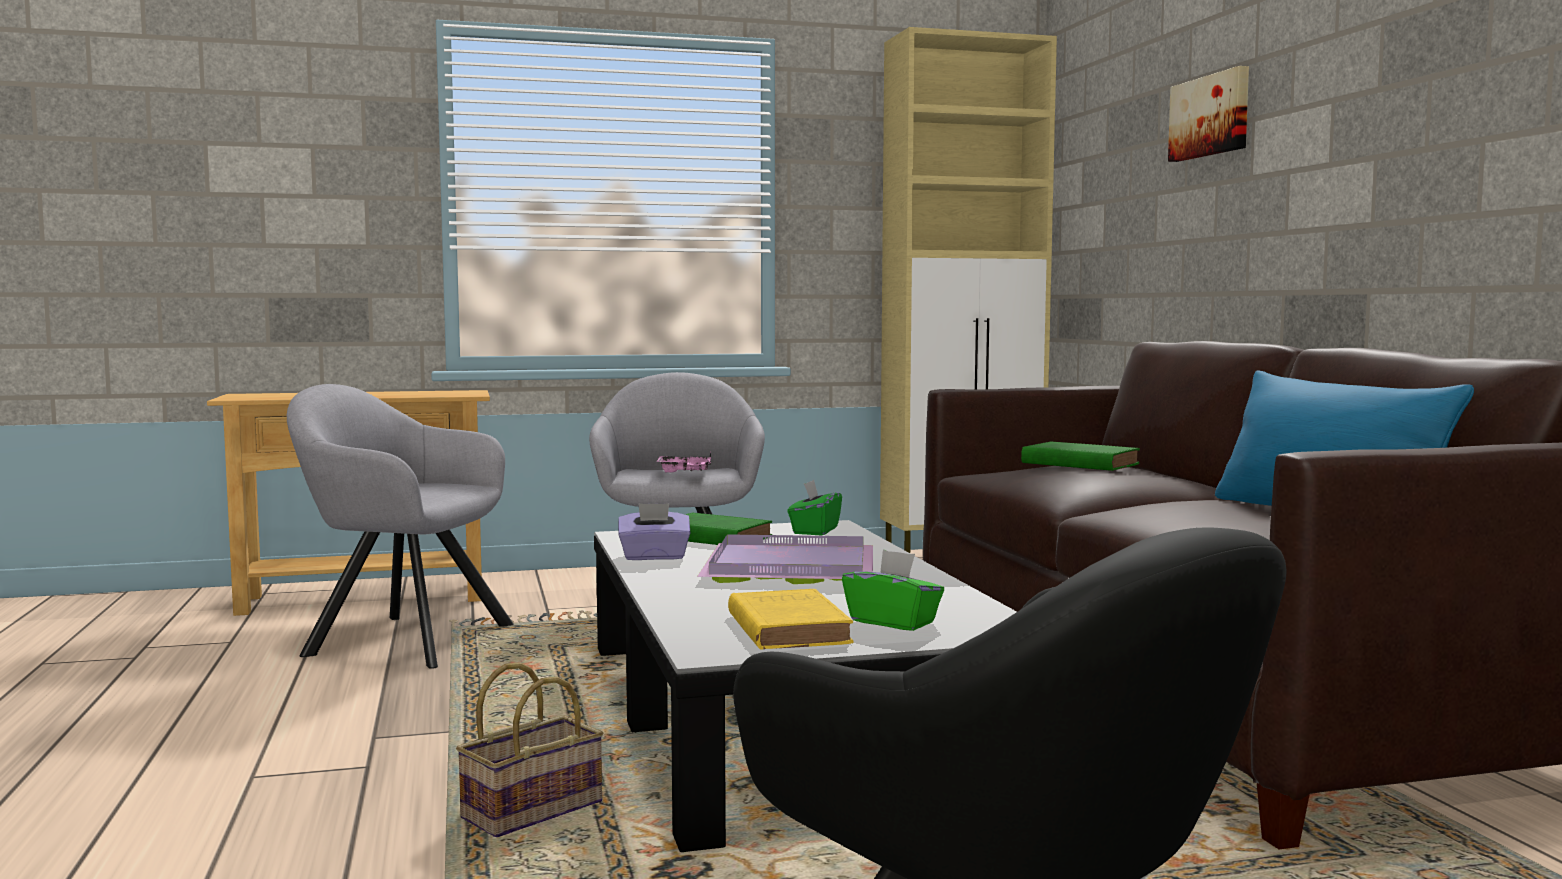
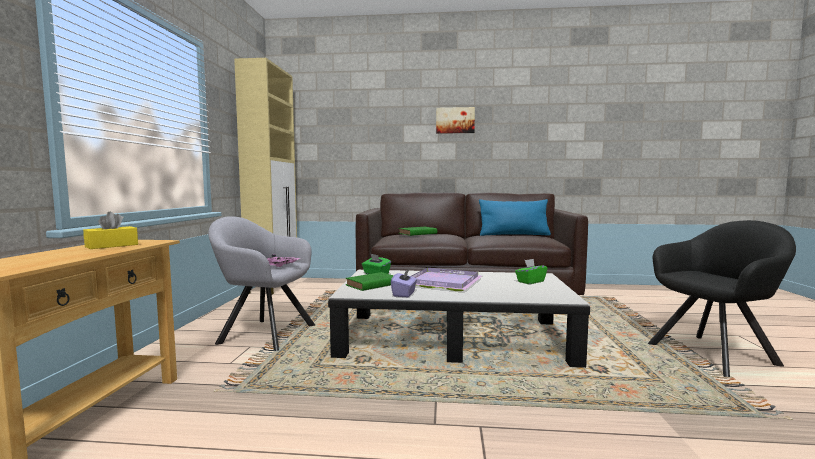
camera: 70 degrees left, 0 degrees up
(401, 639) = (235, 410): grey armchair -> none
(418, 393) = (112, 246): none -> yellow tissue box
(534, 809) = (543, 389): basket -> none
(787, 628) = (536, 290): yellow book -> none
(1211, 116) = (383, 121): picture -> picture (455, 120)

